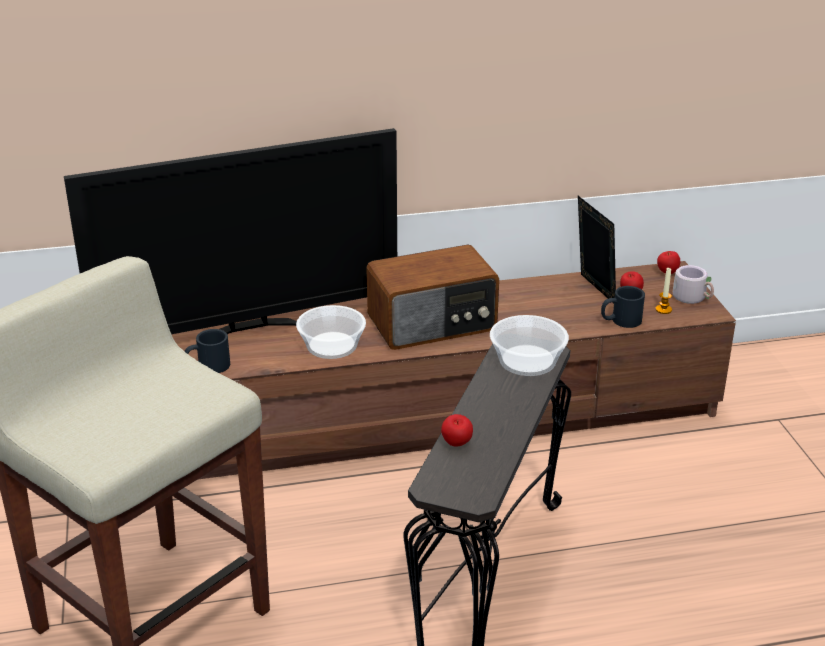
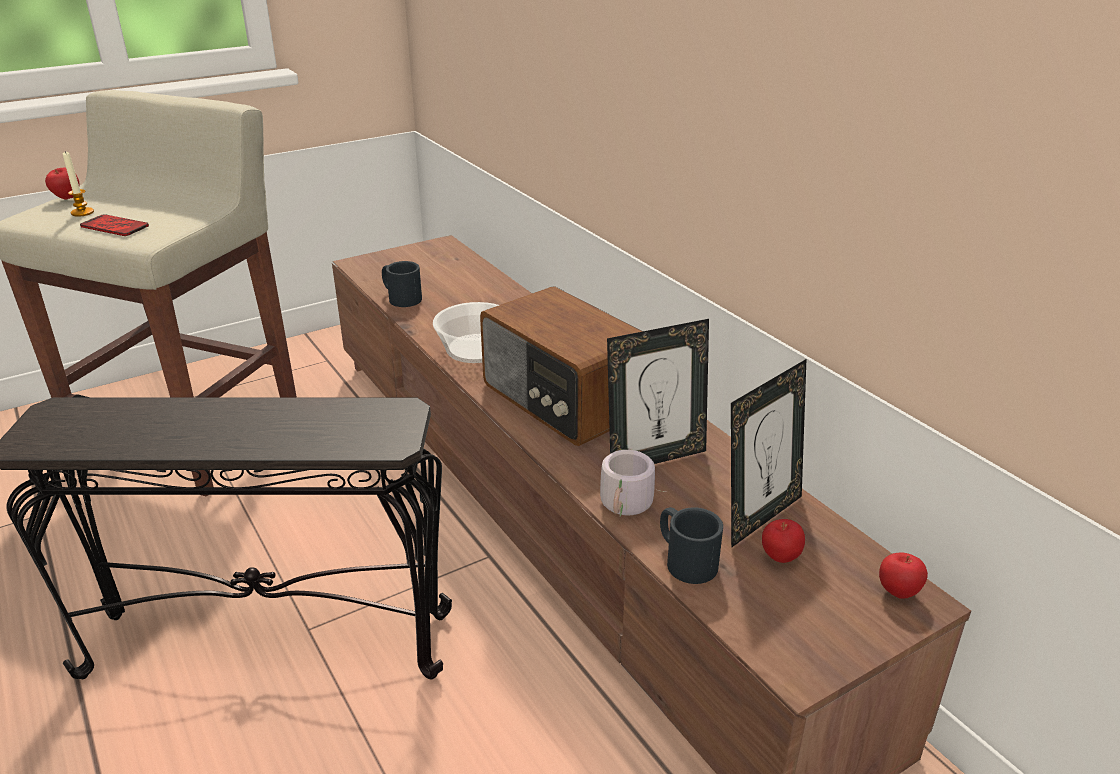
camera: 70 degrees right, 0 degrees up
(179, 409) = (115, 227): none -> phone
(249, 329) = (483, 301): television -> none
(456, 445) = (144, 411): apple -> apple (67, 199)
(520, 307) = (655, 457): none -> picture frame
(526, 360) = (357, 428): bowl -> none
(663, 309) = (760, 605): candle -> candle (82, 212)
(693, 297) = (835, 638): grey mug -> grey mug (627, 506)

